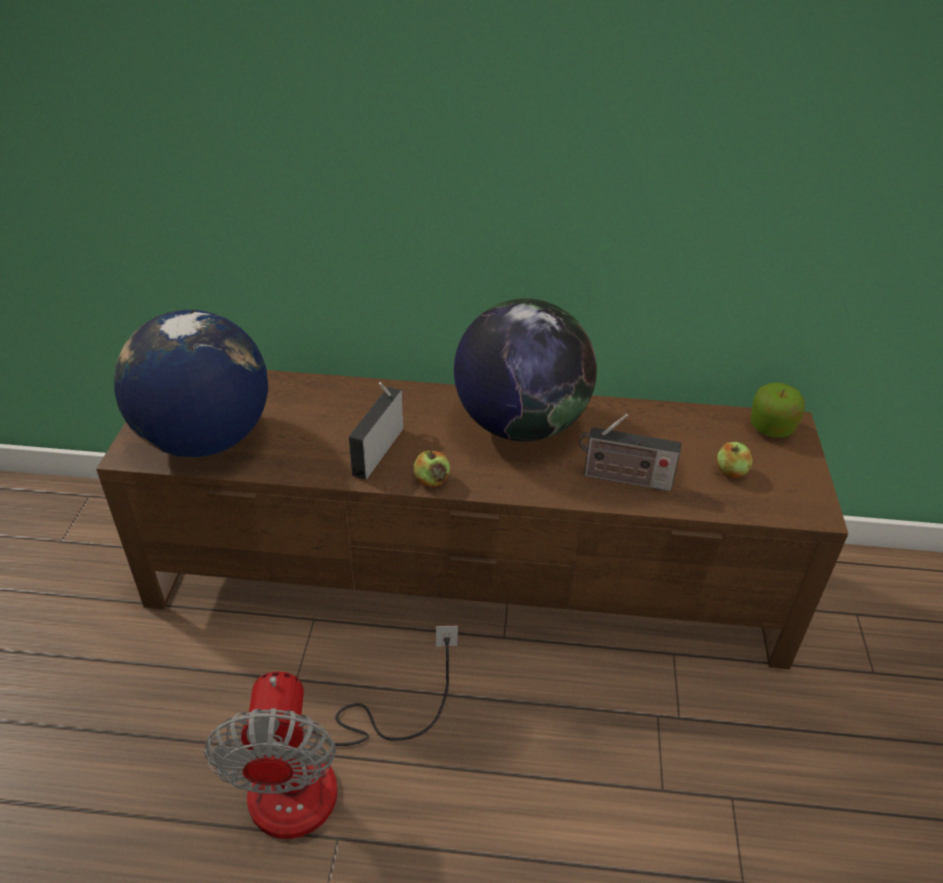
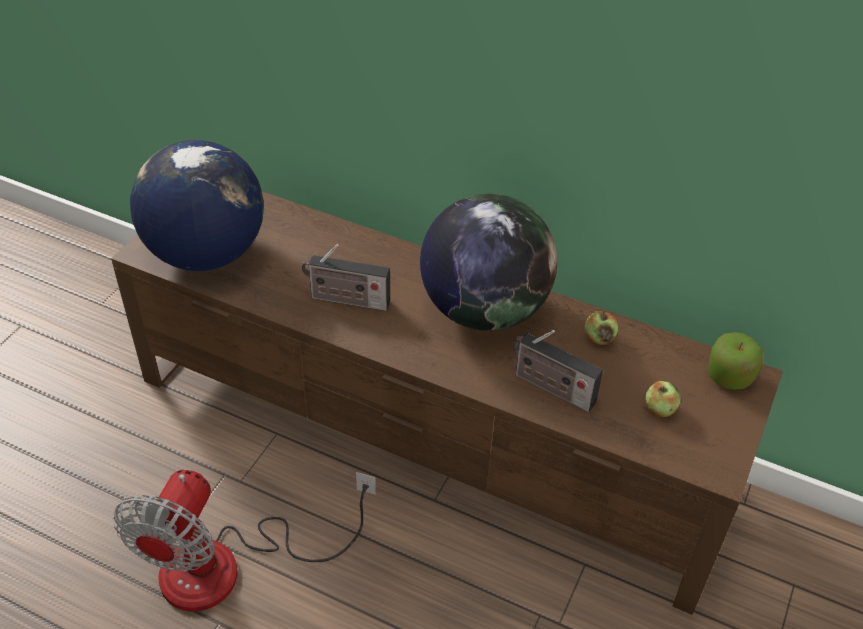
camera: 20 degrees right, 5 degrees up
(379, 448) = (346, 300): radio -> radio turned 120 degrees counterclockwise
(431, 480) = (376, 342): apple -> apple (599, 338)

